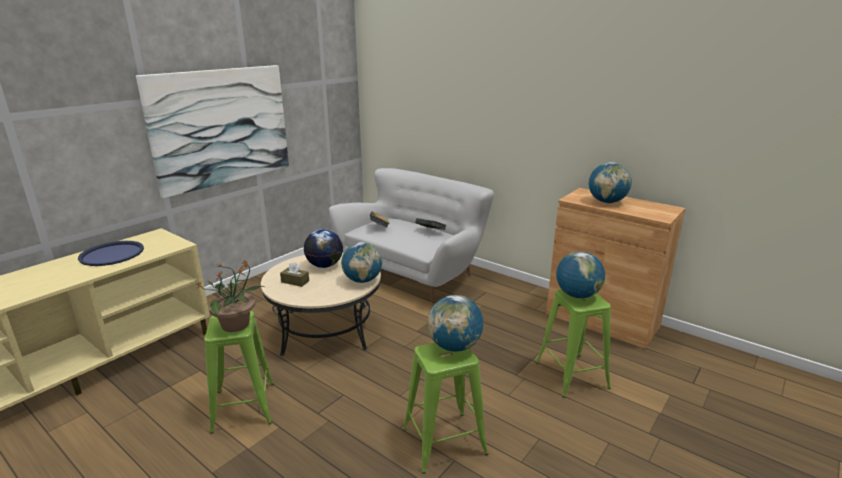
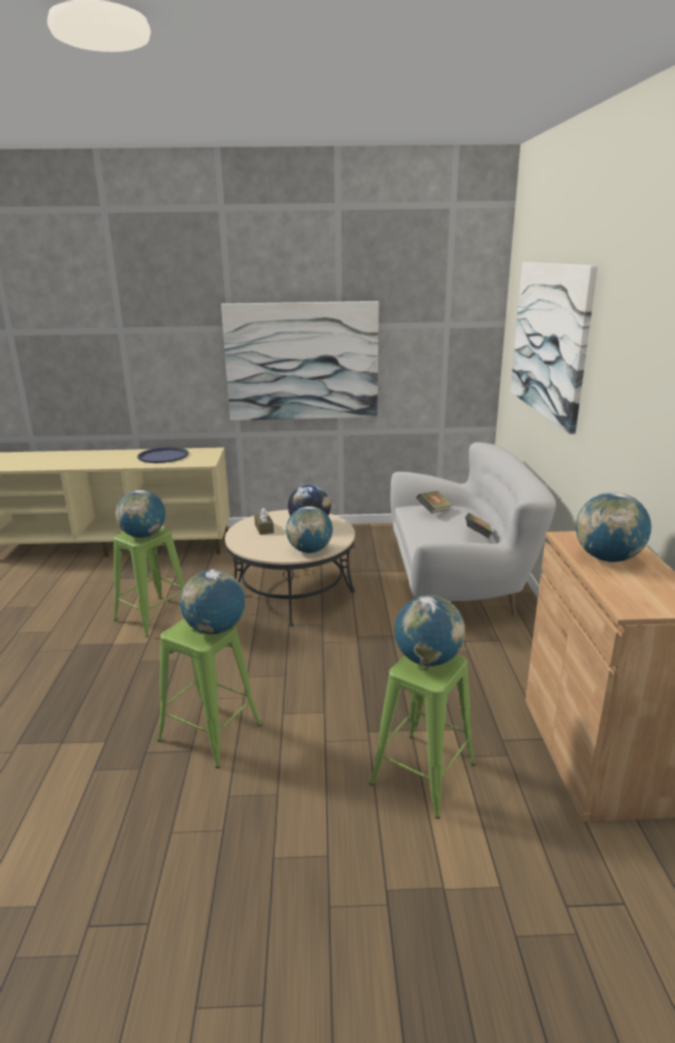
camera: 50 degrees right, 0 degrees up
(236, 324) = (143, 536): potted plant -> globe
(441, 84) = (549, 340): none -> picture

